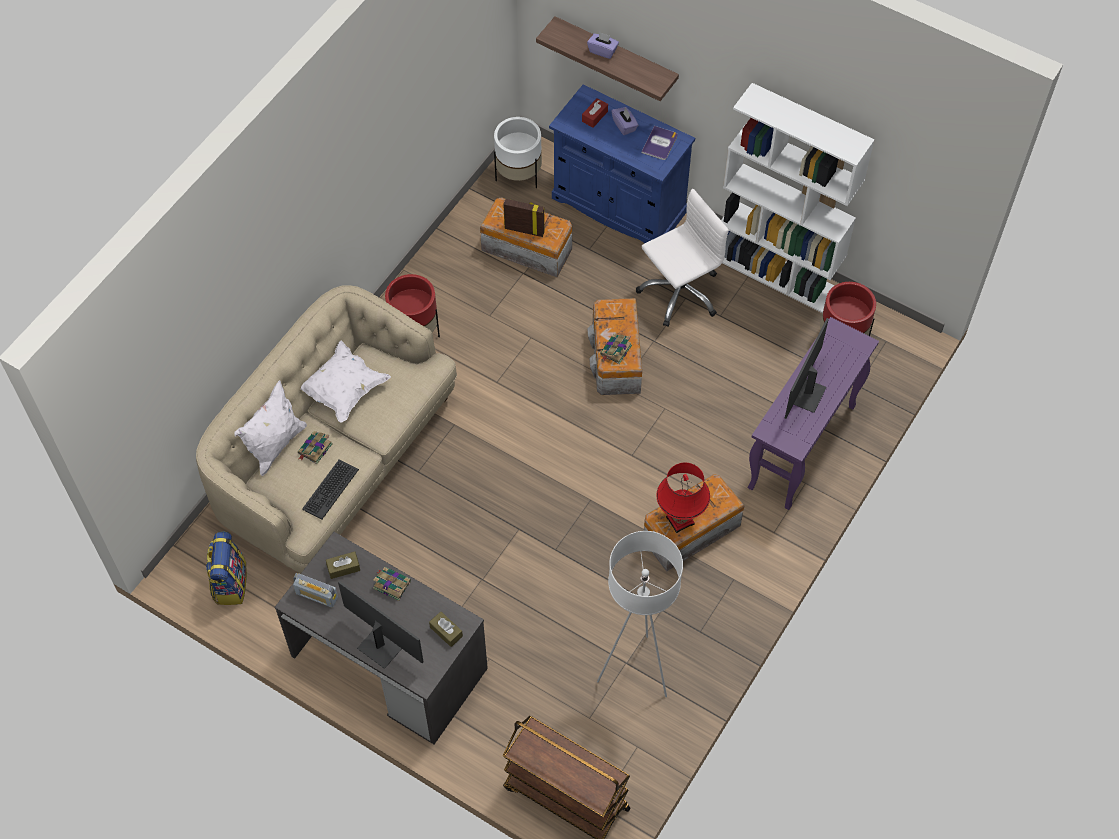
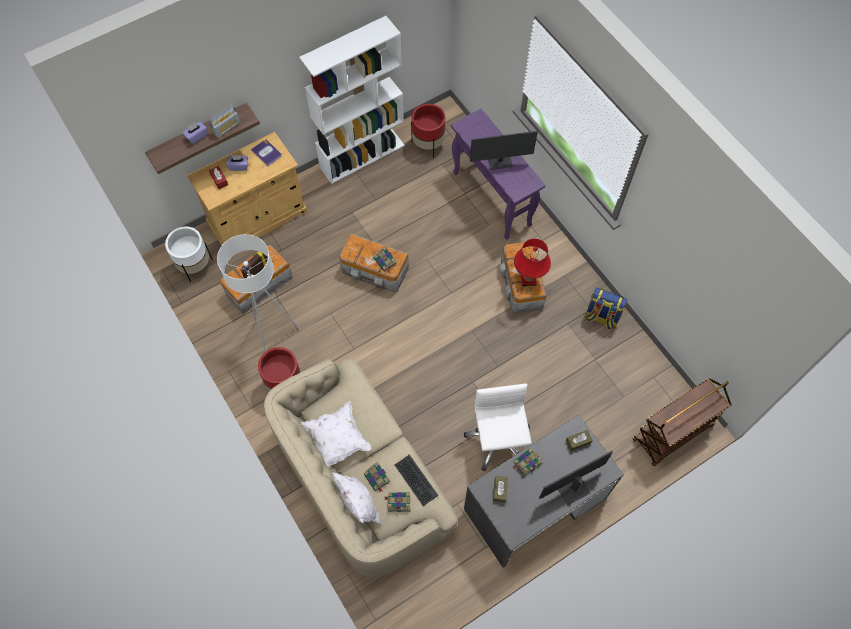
camera: 65 degrees left, 5 degrees up
(230, 583) = (425, 590): backpack -> backpack (601, 317)
(295, 482) = (398, 502): none -> book
(317, 595) = (514, 517): radio -> radio (226, 127)
(618, 205) = (257, 218): blue cabinet -> beige cabinet
(635, 671) = (603, 356): white floor lamp -> white floor lamp (273, 337)
(679, 292) = (345, 213): white office chair -> white office chair (497, 440)
(806, 394) = (500, 161): monitor -> monitor turned 60 degrees counterclockwise

